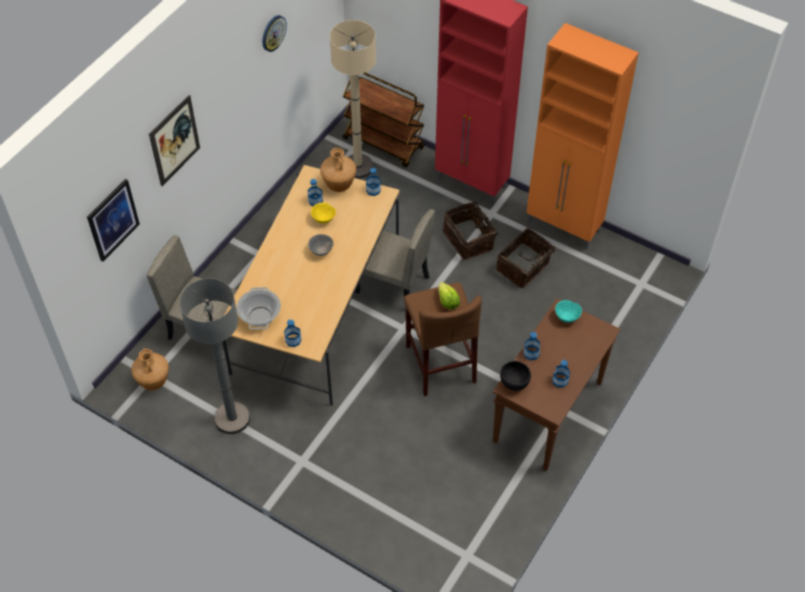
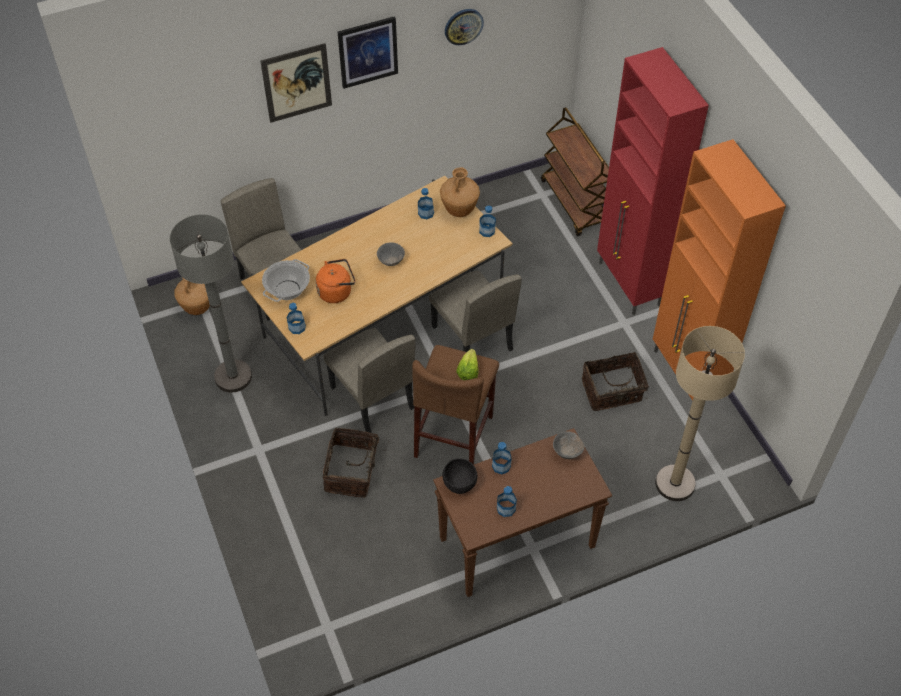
camera: 35 degrees right, 0 degrees up
(112, 220) = (196, 128): picture -> picture (368, 52)
(300, 296) = (337, 291): none -> orange kettle
(324, 219) = (418, 234): yellow bowl -> none
(355, 371) = (371, 398): none -> beige chair
(358, 167) = (532, 213): beige floor lamp -> beige floor lamp (675, 484)
(469, 239) = (581, 336): basket -> basket (352, 472)
(567, 317) = (567, 452): turquoise bowl -> grey bowl

